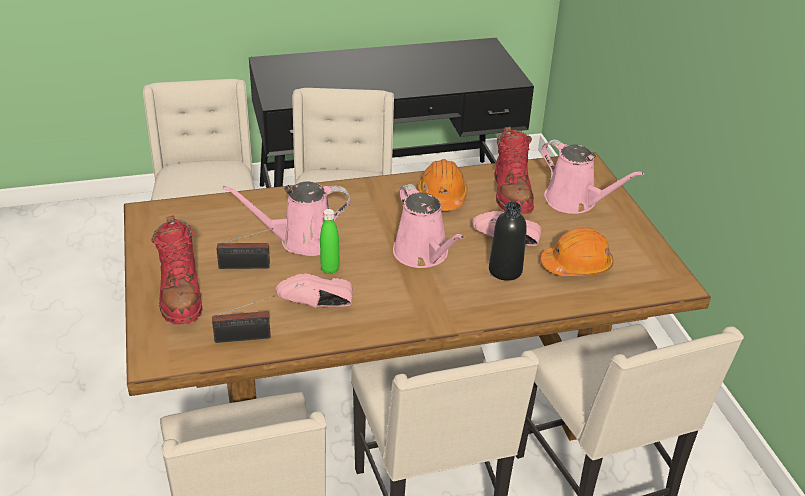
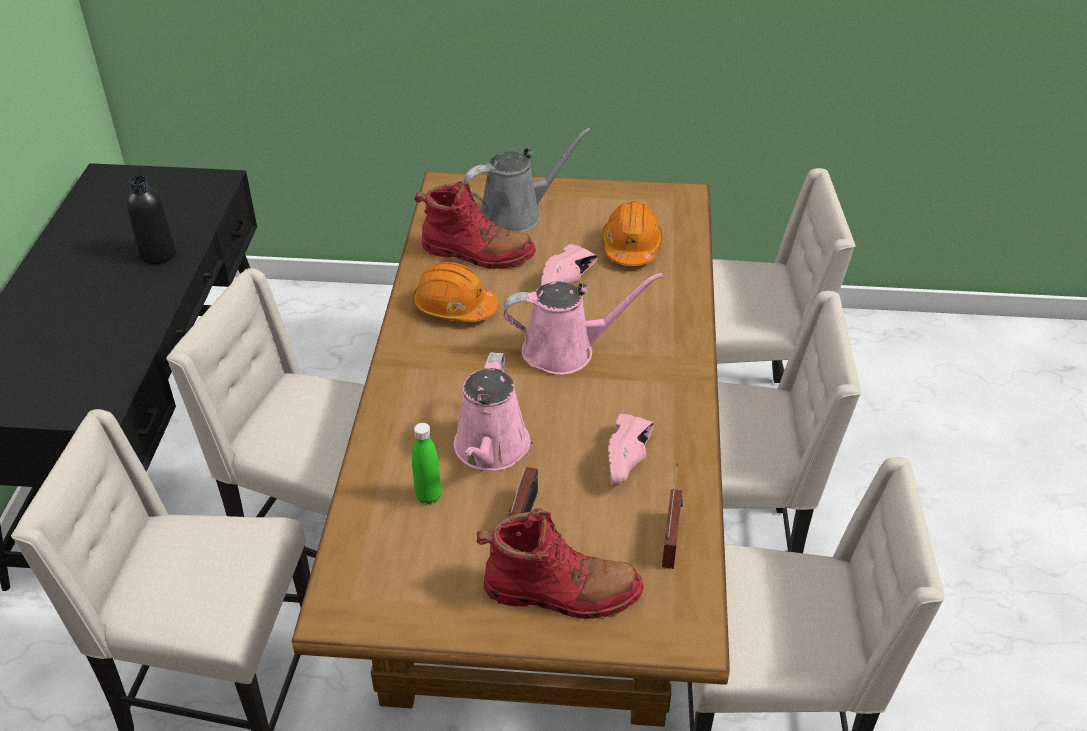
camera: 70 degrees left, 5 degrees up
(330, 269) = (562, 435): green bottle -> green bottle (428, 496)
(505, 270) = (620, 297): black bottle -> black bottle (158, 254)
(574, 201) = (516, 214): pink watering can -> grey watering can

